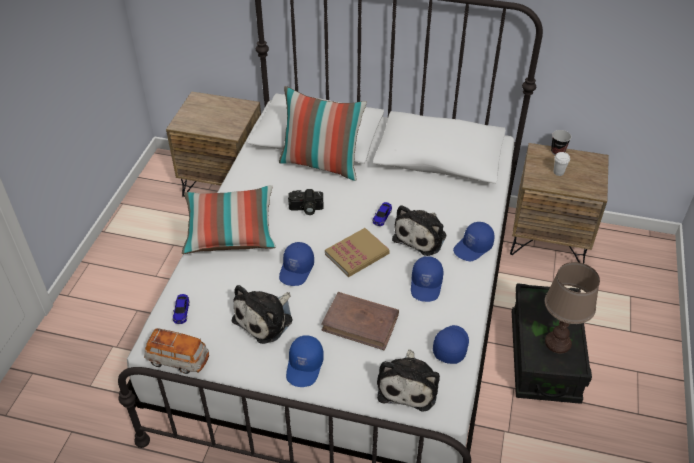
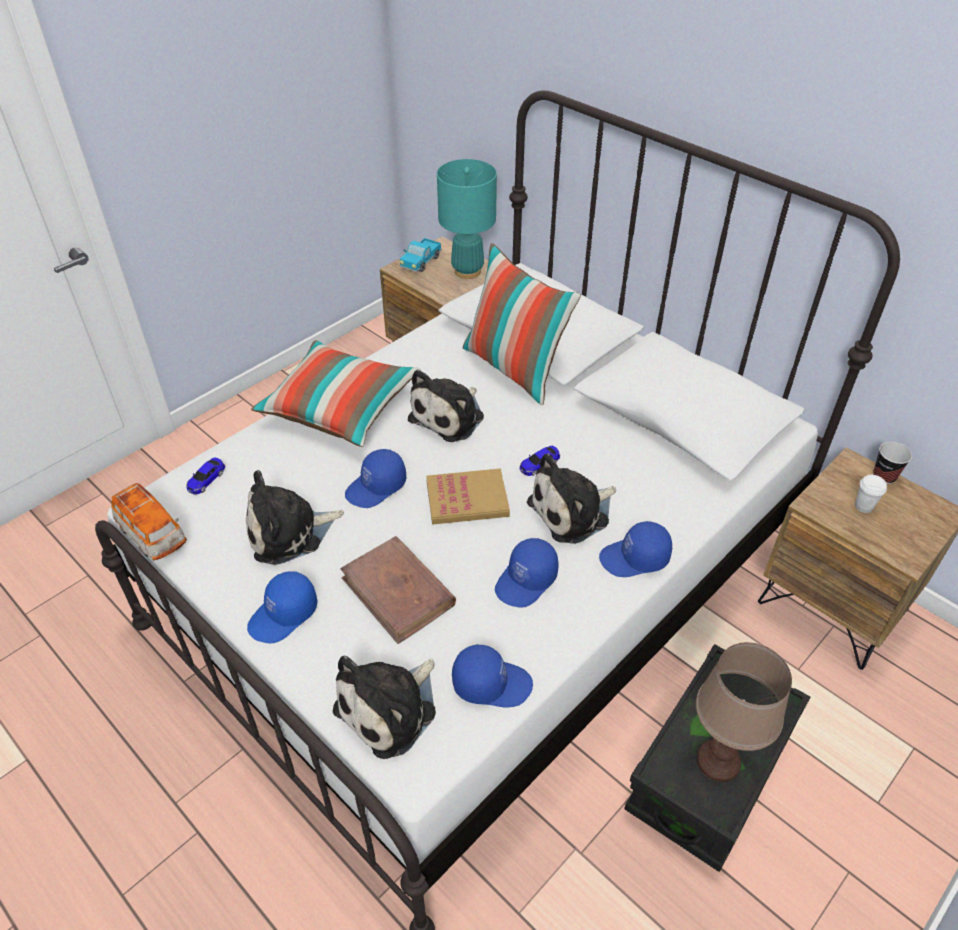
camera: 30 degrees right, 0 degrees up
(192, 115) = (420, 263): none -> toy truck
(230, 110) = (468, 271): none -> turquoise table lamp
(306, 209) = (450, 416): camera -> plush toy
(450, 346) = (491, 683): blue cap -> blue cap turned 45 degrees clockwise

